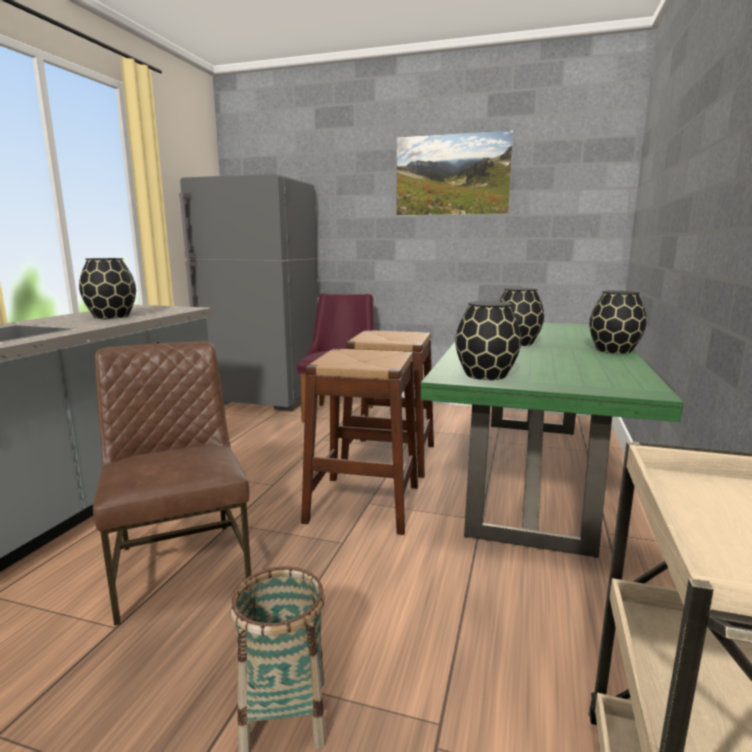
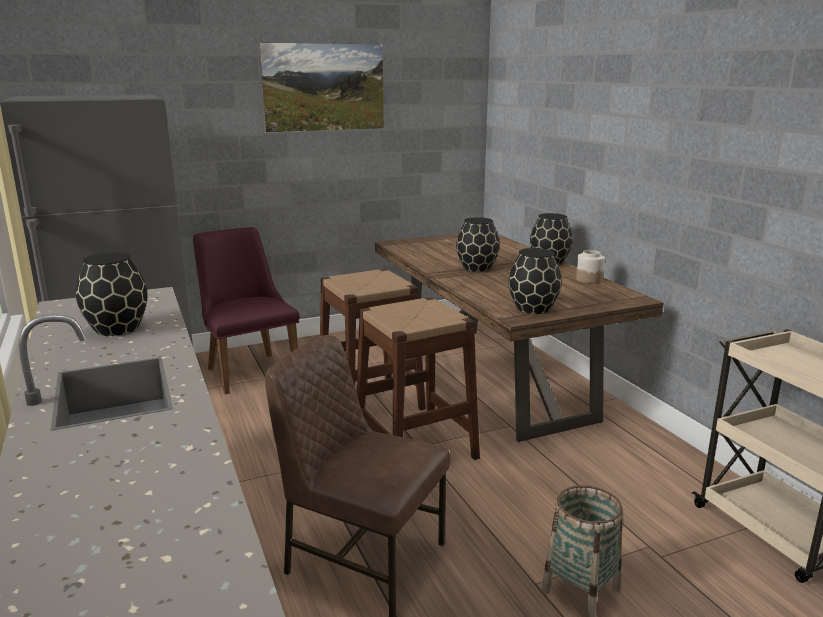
camera: 40 degrees left, 5 degrees up
(531, 475) = (494, 379): green dining table -> brown dining table
(626, 368) = (589, 279): none -> jar

